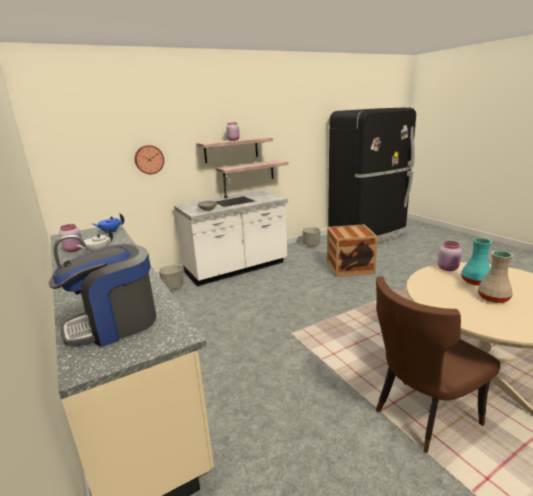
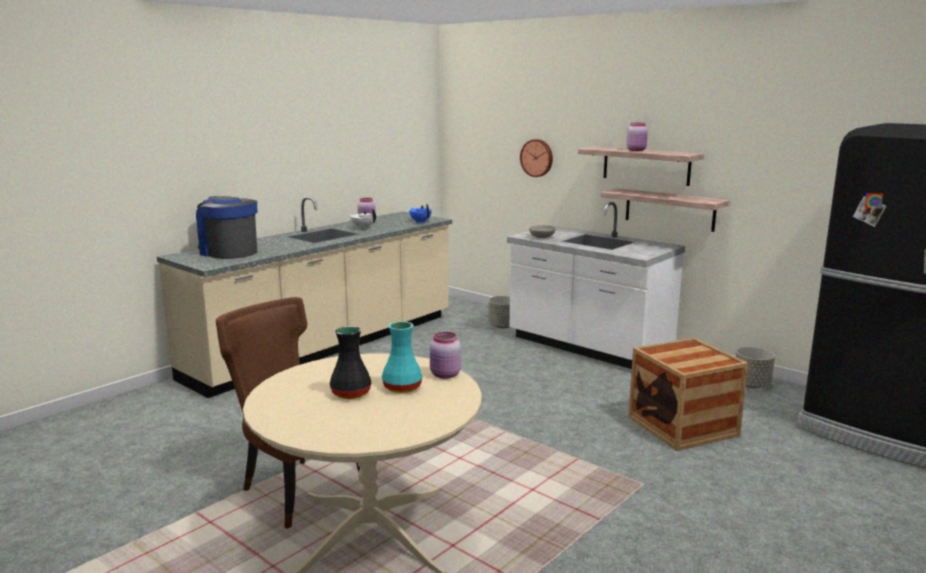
camera: 70 degrees right, 5 degrees down
(492, 298) = (351, 393): beige vase -> black vase

